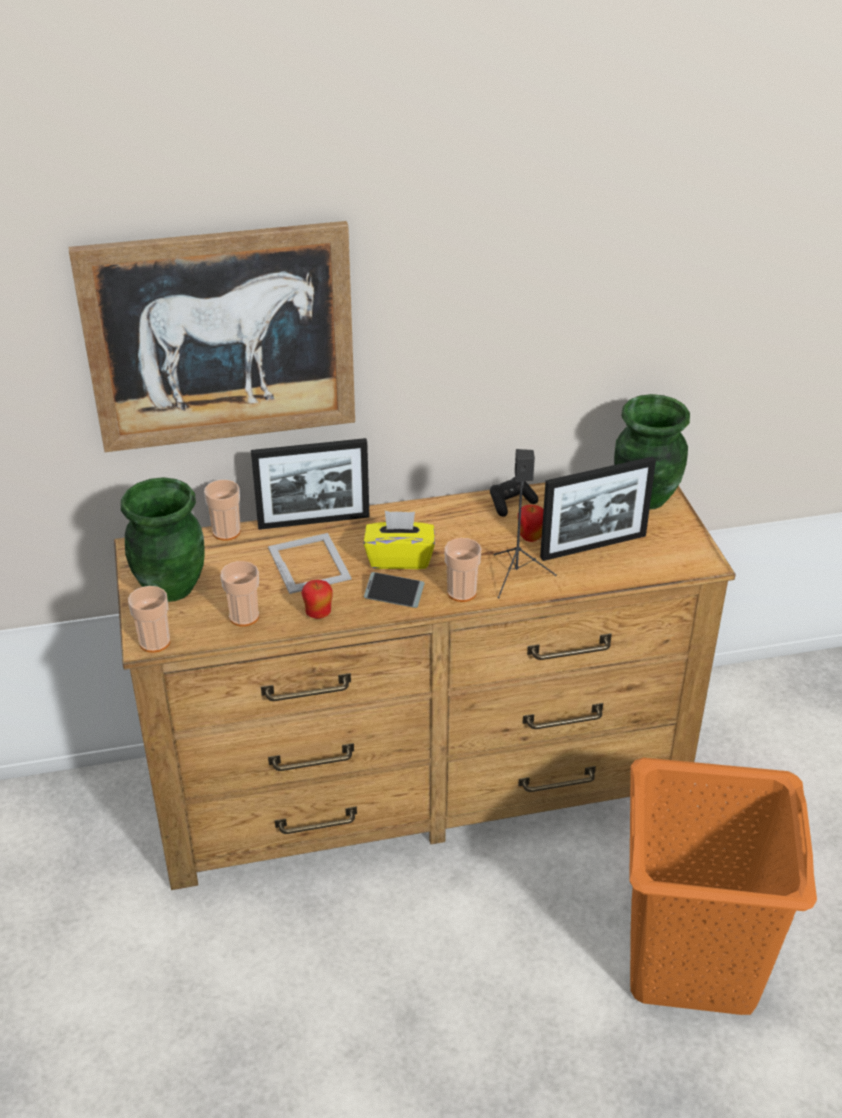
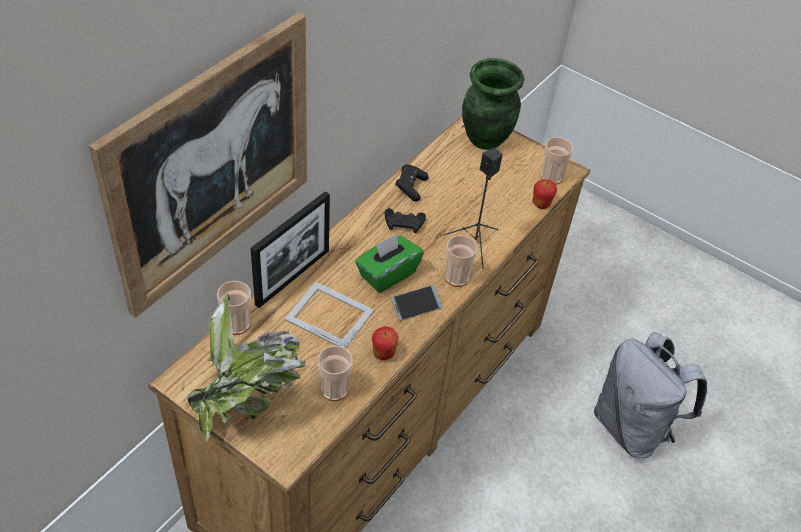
camera: 45 degrees left, 10 degrees up
(155, 642) = (293, 455): cup -> cup (551, 177)
(171, 586) = (249, 399): green vase -> potted plant
(399, 558) = (387, 274): yellow tissue box -> green tissue box
(466, 528) = (404, 223): none -> black game controller
(530, 537) = (451, 208): apple -> apple (541, 204)
(593, 546) = (495, 194): picture frame -> none
(692, 960) = (632, 427): orange laundry basket -> grey backpack

